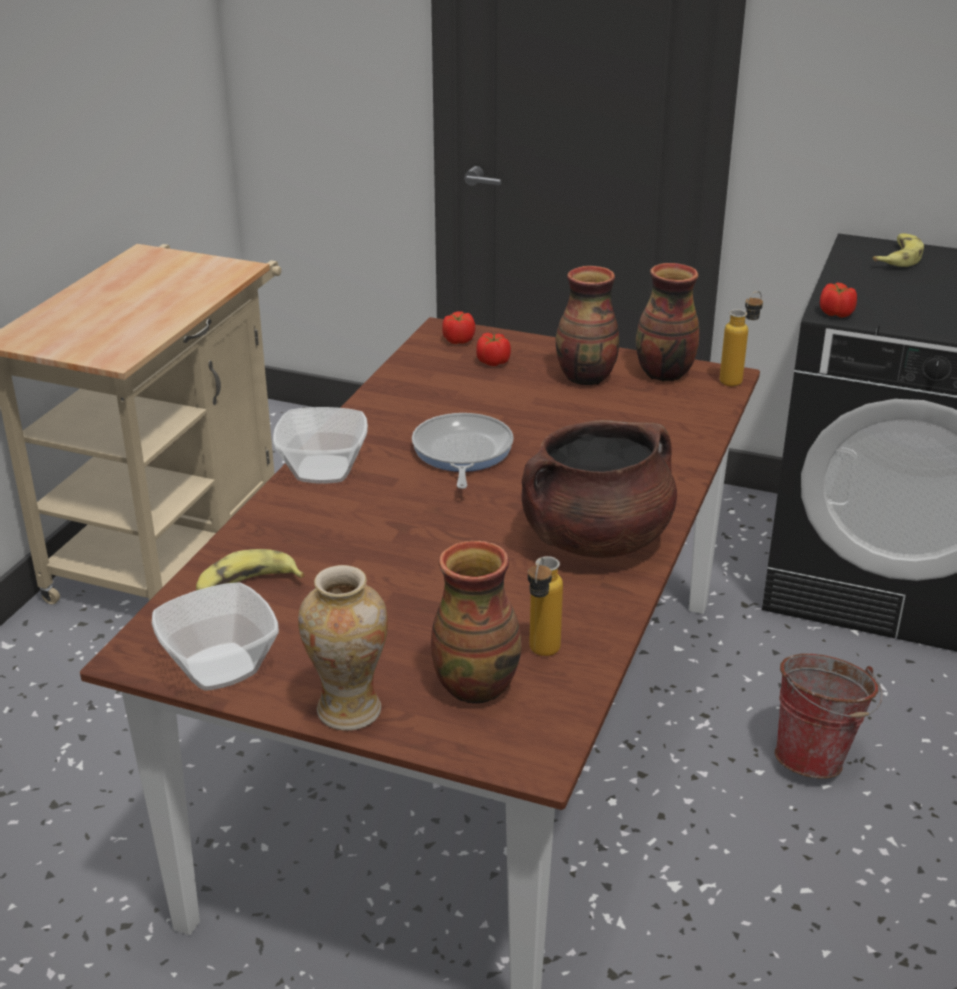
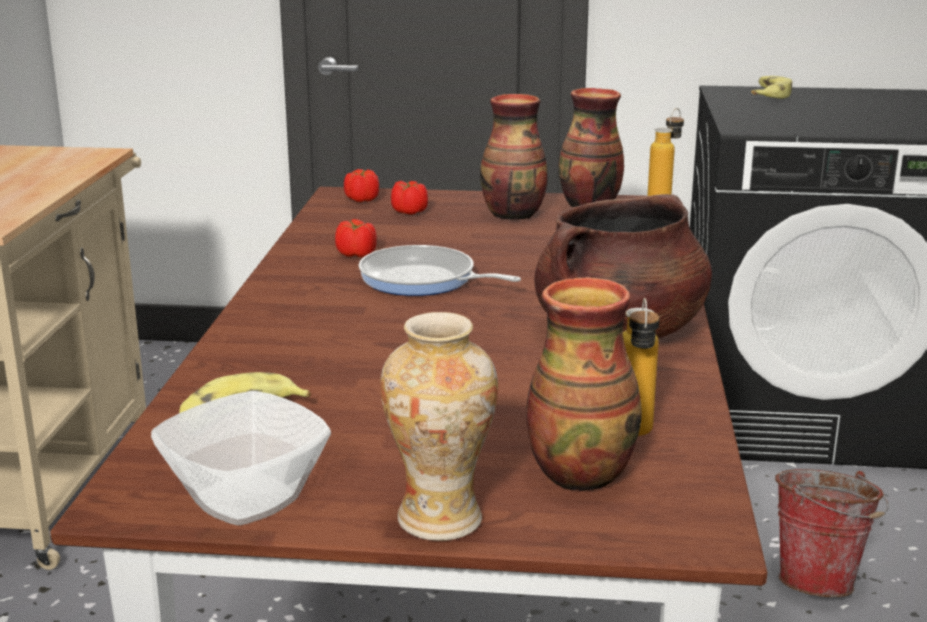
camera: 15 degrees left, 10 degrees down
(324, 469) = (275, 308): bowl -> none
(461, 453) = (423, 280): frying pan -> frying pan turned 45 degrees counterclockwise
(836, 313) = (749, 129): tomato -> tomato (356, 254)

